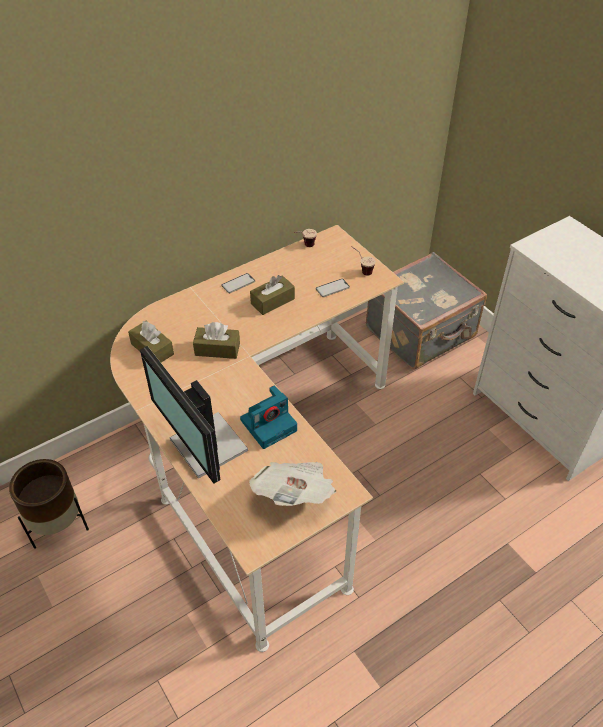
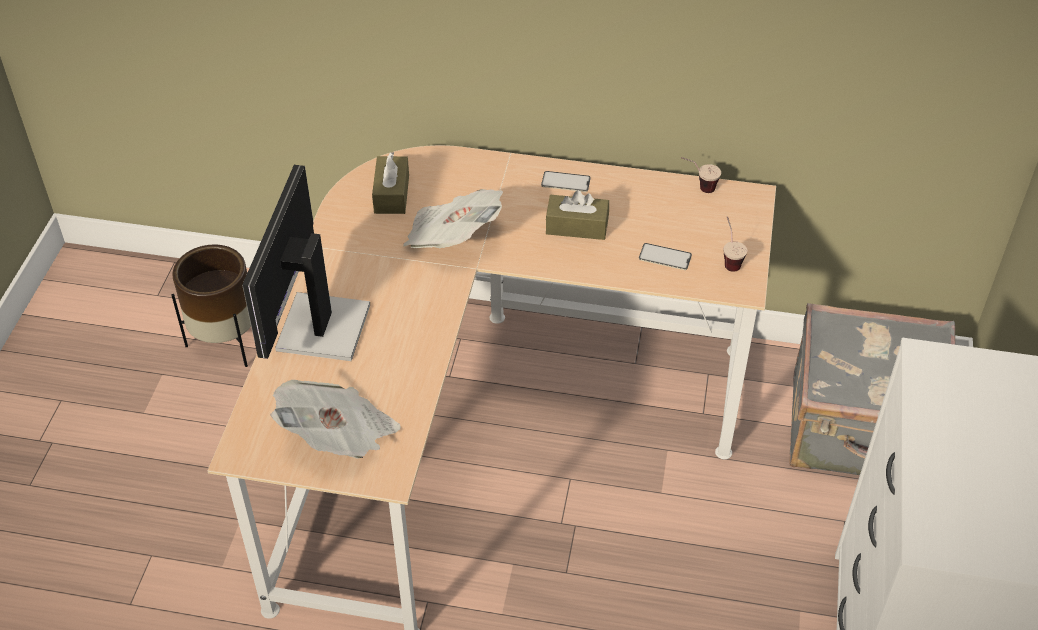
camera: 45 degrees right, 0 degrees up
(217, 349) = (453, 238): brown tissue box -> newspaper
(269, 424) = (403, 351): camera -> none

